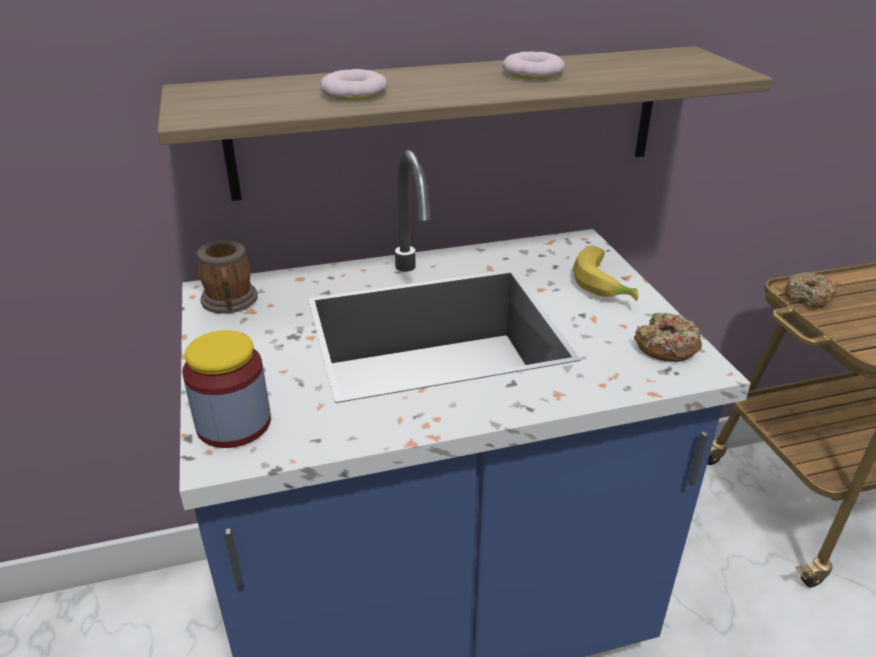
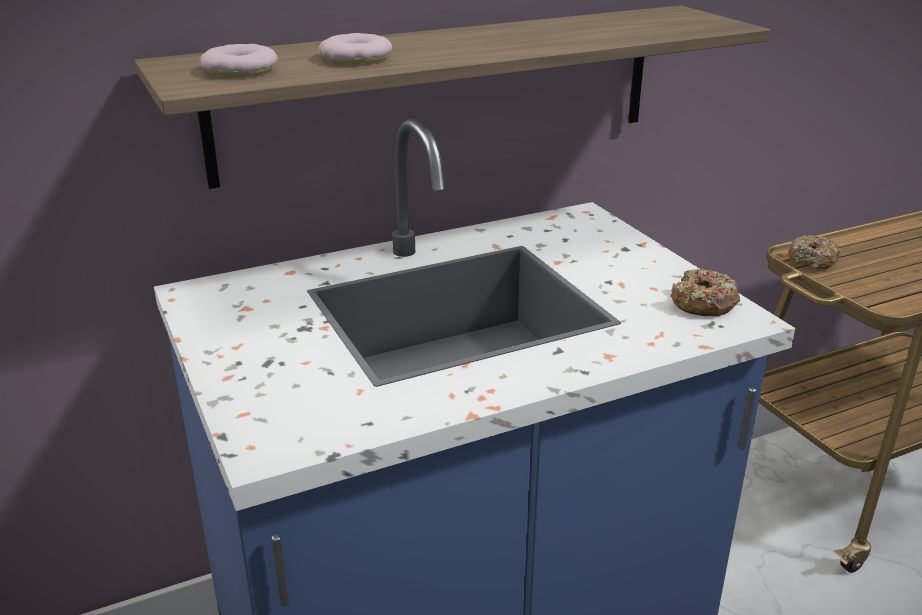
camera: 10 degrees left, 5 degrees down
(230, 303) = (219, 302): mug -> none
(234, 424) = (269, 417): jar -> none
(532, 73) = (532, 33): donut -> donut (240, 70)
(606, 284) = (623, 252): banana -> none

